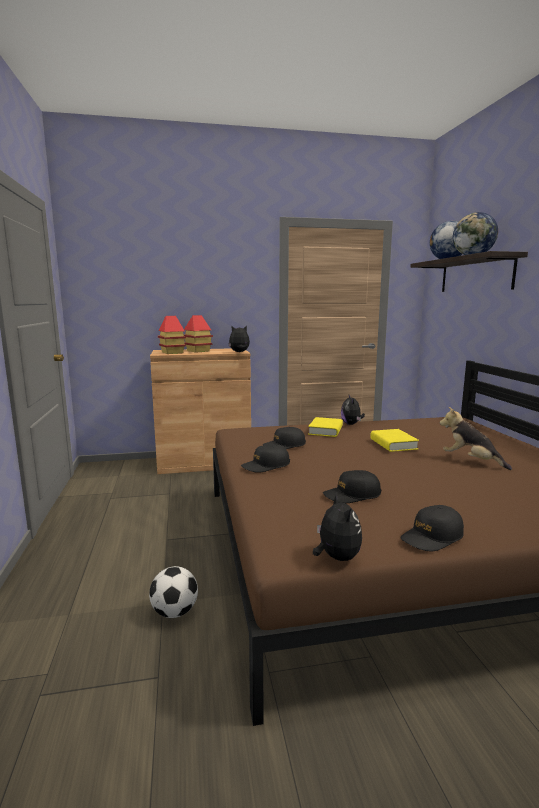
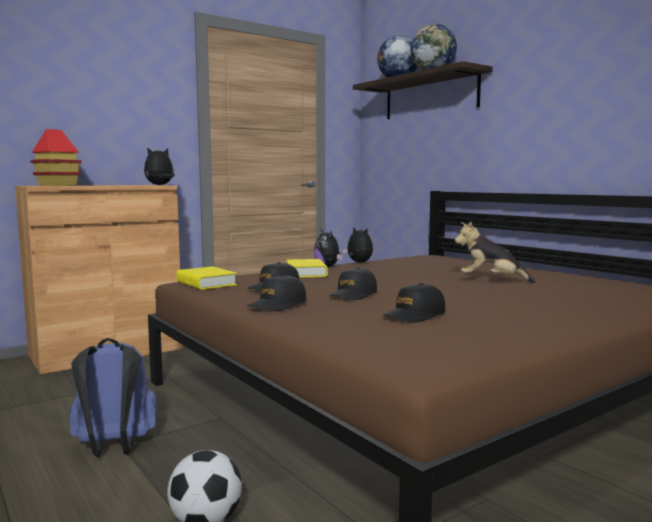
camera: 25 degrees left, 5 degrees down
(161, 541) = (114, 447): none -> blue backpack
(198, 351) = (94, 185): toy house -> none
(336, 557) = (474, 360): plush toy -> plush toy (358, 262)
(393, 444) = (398, 276): yellow book -> yellow book (206, 283)
(432, 537) = (540, 332): black cap -> black cap (353, 295)

